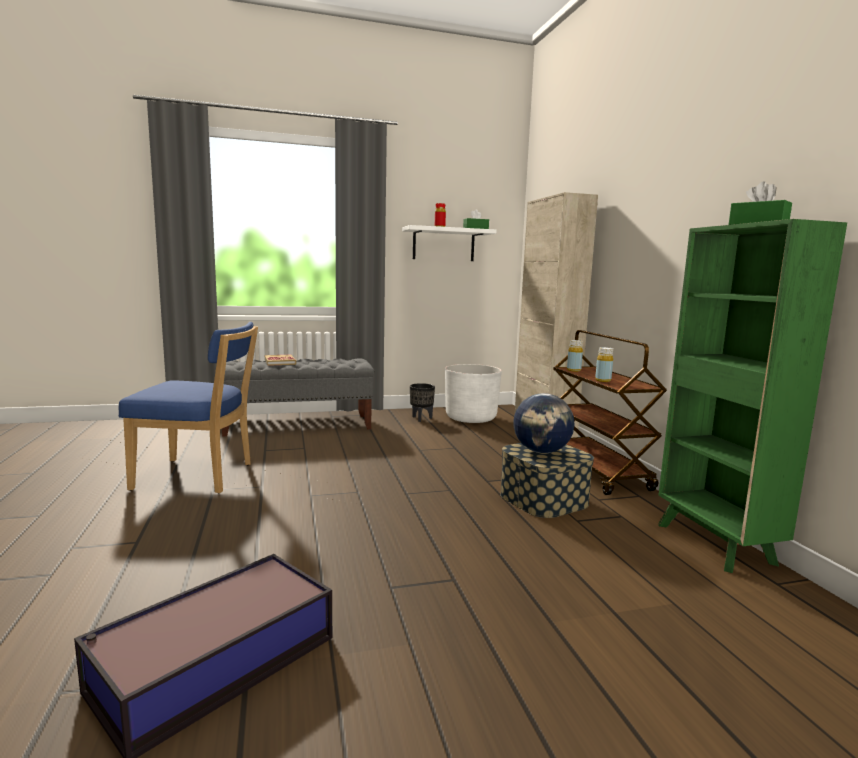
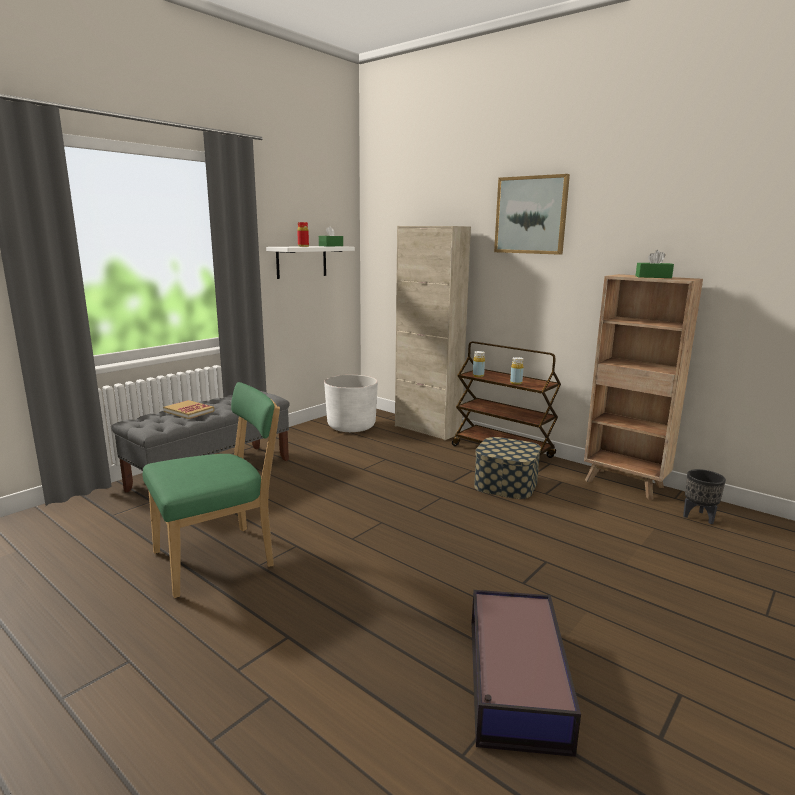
camera: 35 degrees left, 5 degrees up
(200, 477) = (220, 558): blue chair -> green chair
(421, 418) = (313, 437): black planter -> black planter (699, 517)
(542, 451) = (504, 448): globe -> none
(652, 169) = (531, 215): none -> picture
(715, 545) = (625, 484): green bookcase -> brown bookcase

